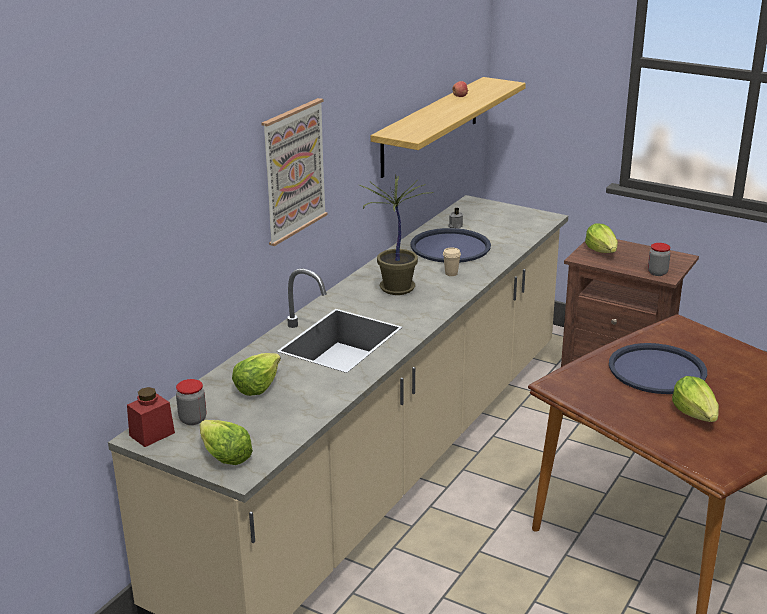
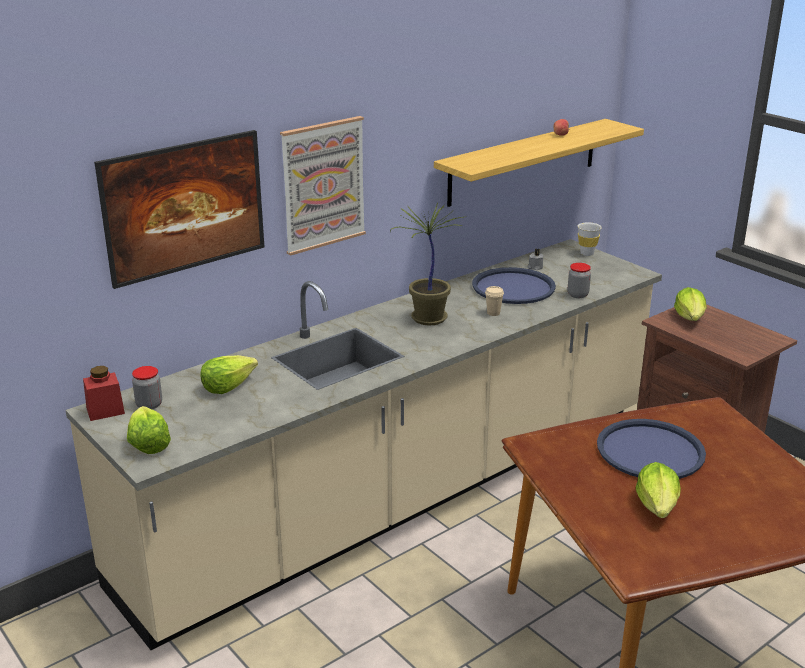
camera: 20 degrees right, 0 degrees up
(195, 241) = (187, 236): none -> picture
(491, 206) = (587, 253): none -> white cup
(657, 273) = (735, 350): jar -> jar (577, 295)

